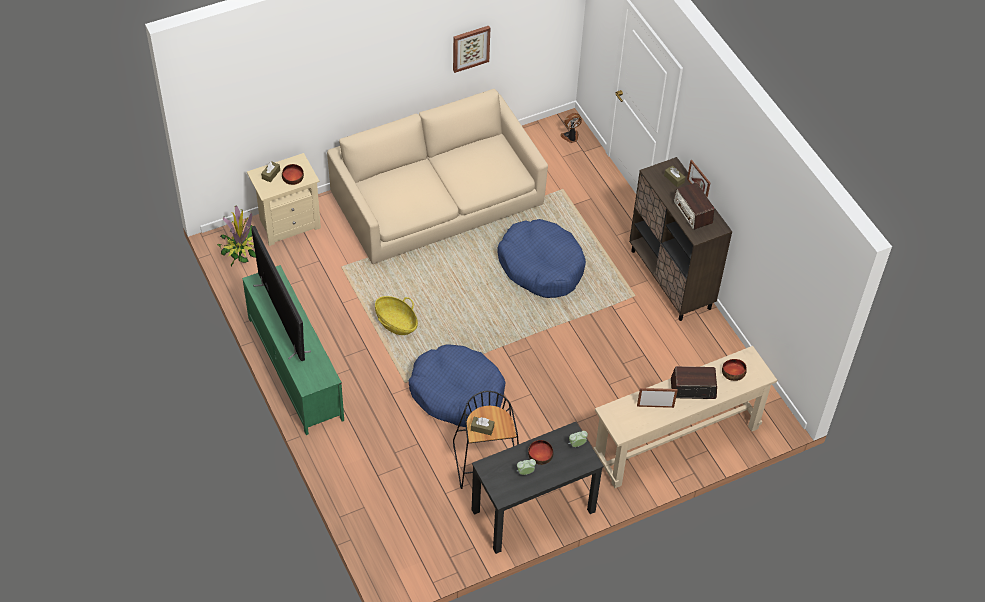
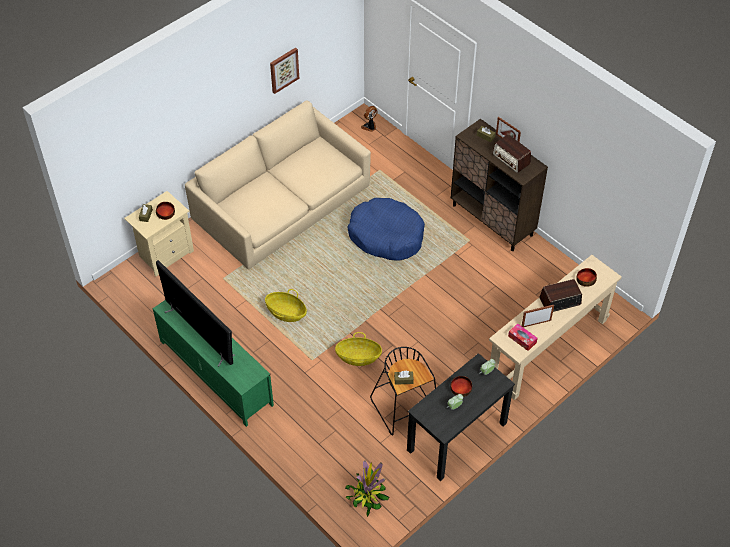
camera: 15 degrees left, 0 degrees up
(240, 249) = (132, 286): potted plant -> potted plant (367, 495)
(457, 393) = (358, 357): blue dog bed -> basket
(632, 419) = (522, 339): none -> tissue box

